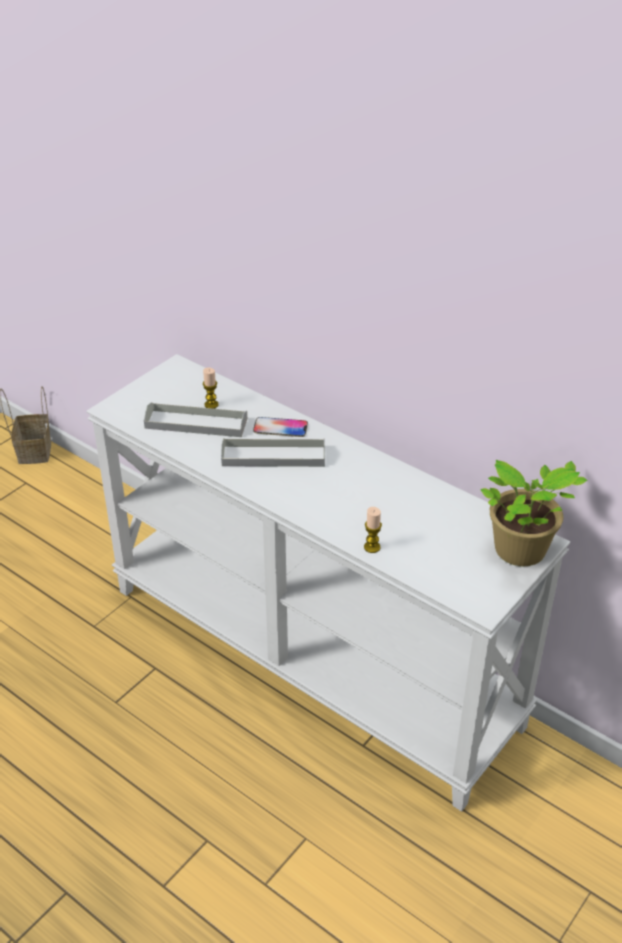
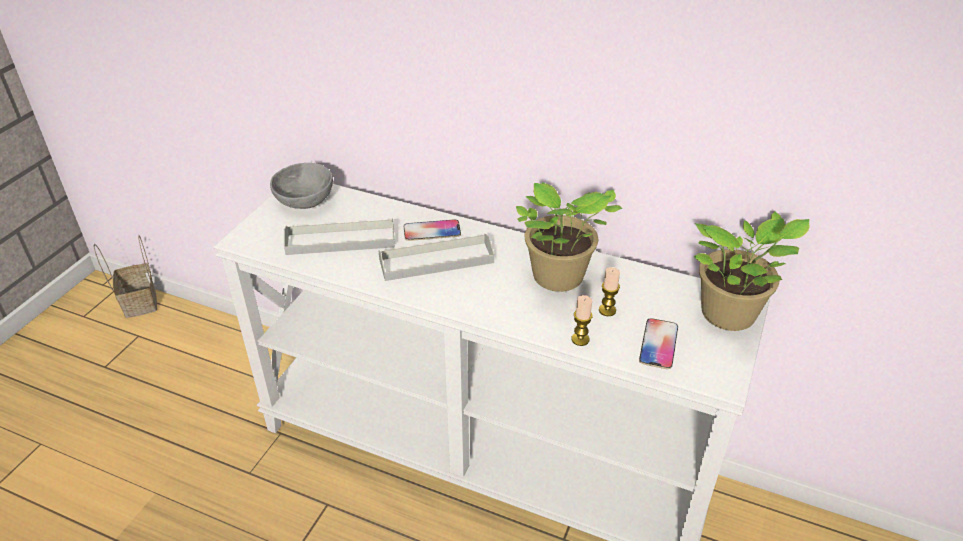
camera: 15 degrees left, 0 degrees up
(176, 382) = (304, 201): none -> grey bowl
(211, 404) = (350, 219): candle -> candle (607, 310)
(376, 491) = (558, 279): none -> potted plant
(440, 564) = (658, 344): none -> phone

